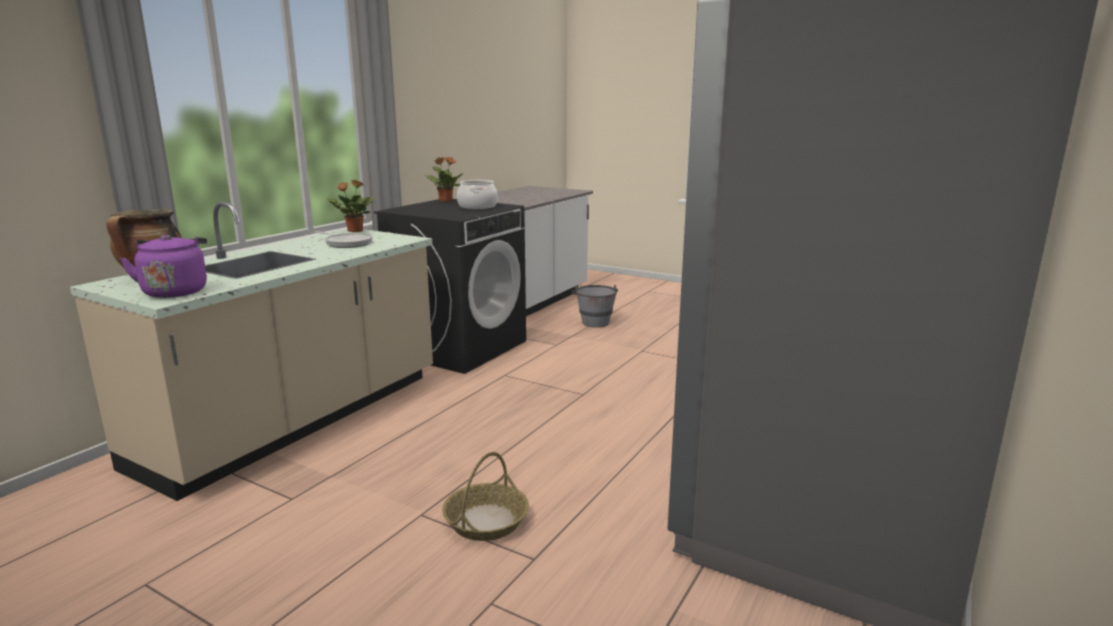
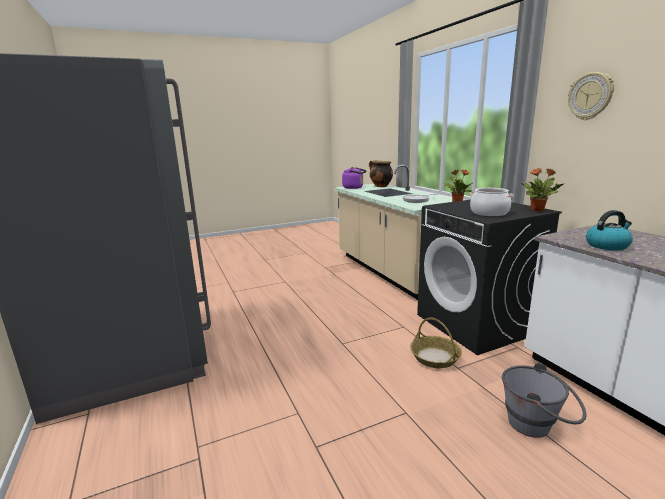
camera: 125 degrees right, 0 degrees up
(412, 86) = (590, 96): none -> wall clock
(486, 522) = (263, 289): basket -> basket (434, 357)
(523, 201) = (607, 245): none -> kettle

